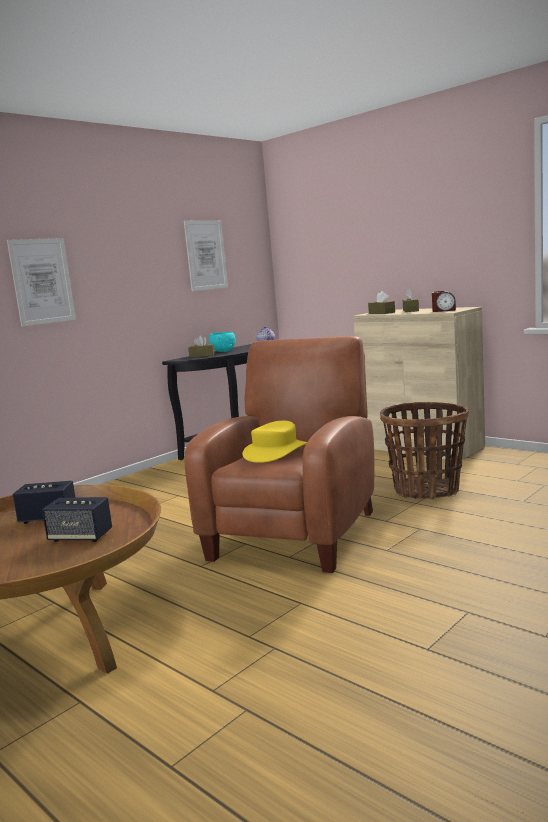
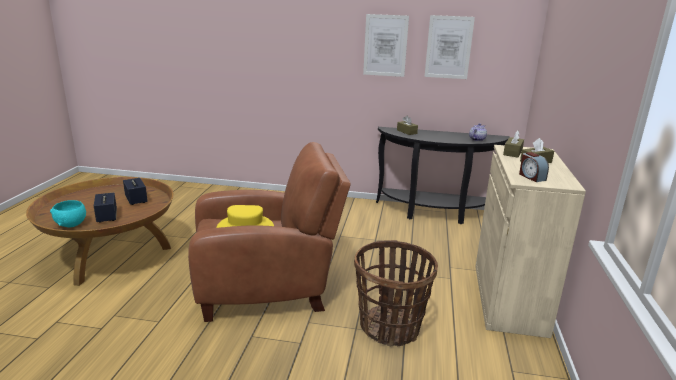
camera: 55 degrees right, 10 degrees up
(42, 281) = (294, 51): picture -> picture (385, 45)
(223, 351) = (432, 133): turquoise bowl -> turquoise bowl (72, 224)

